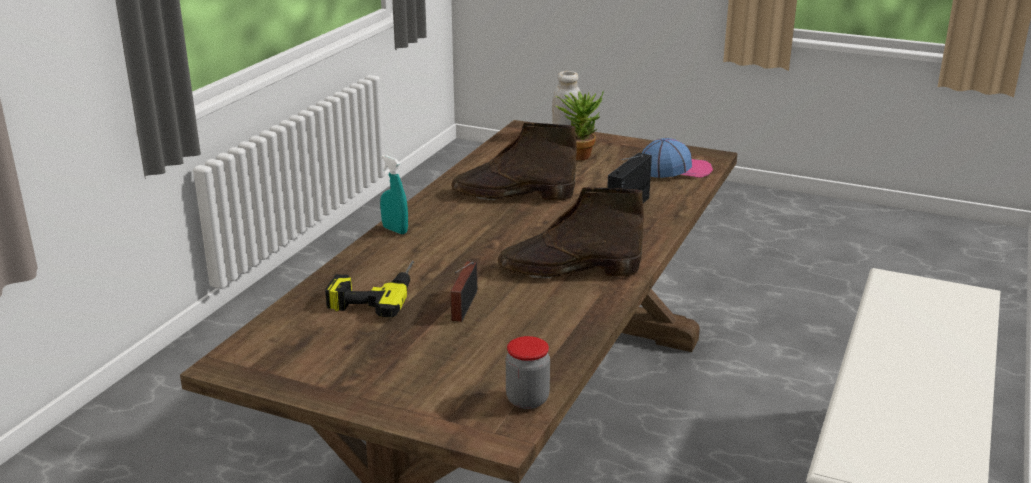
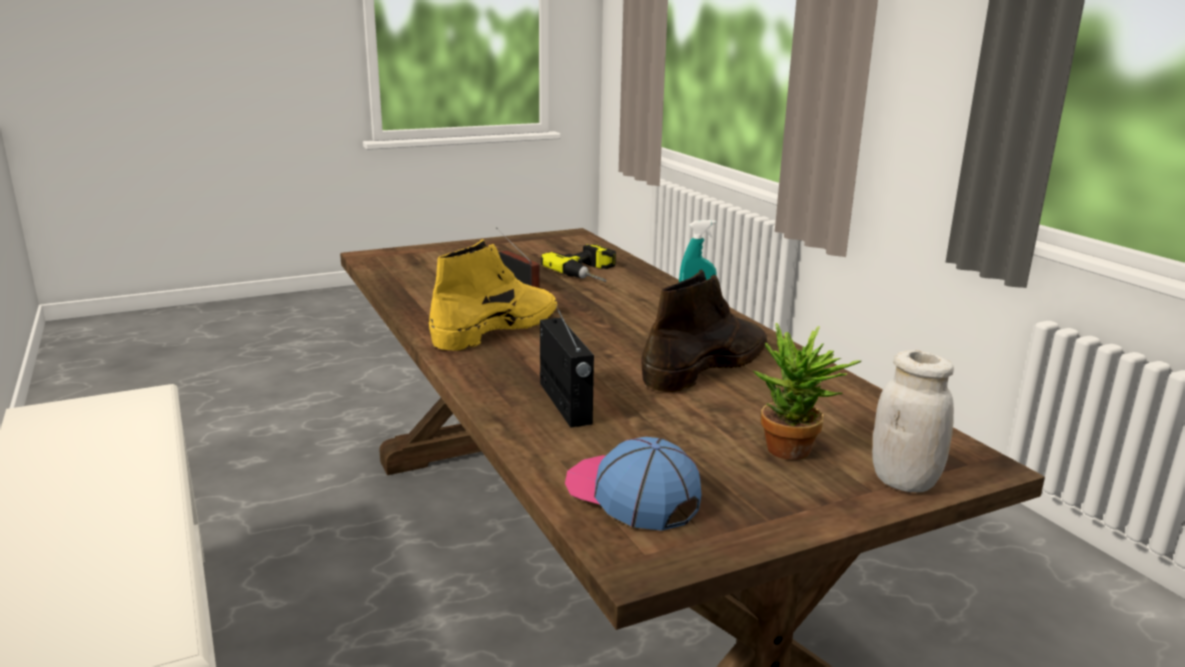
camera: 130 degrees right, 5 degrees down
(527, 399) = (380, 268): jar -> none
(567, 270) = (497, 328): brown boot -> yellow boot
(675, 169) = (631, 494): cap -> cap turned 105 degrees clockwise

